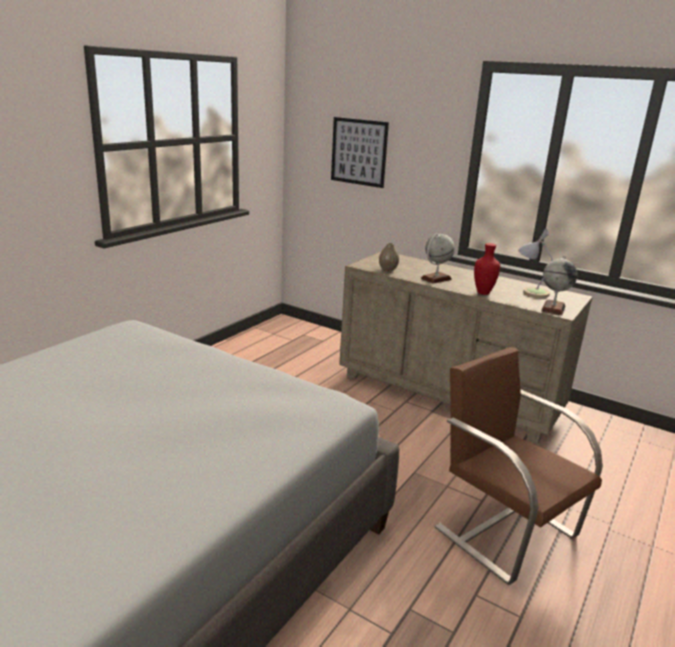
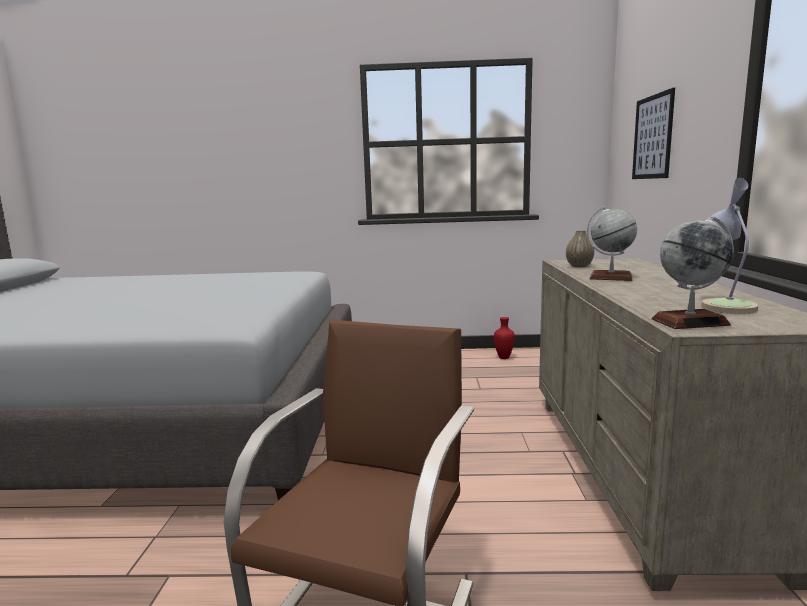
camera: 60 degrees right, 10 degrees down
(484, 293) = (628, 294): red vase -> red vase (504, 358)

